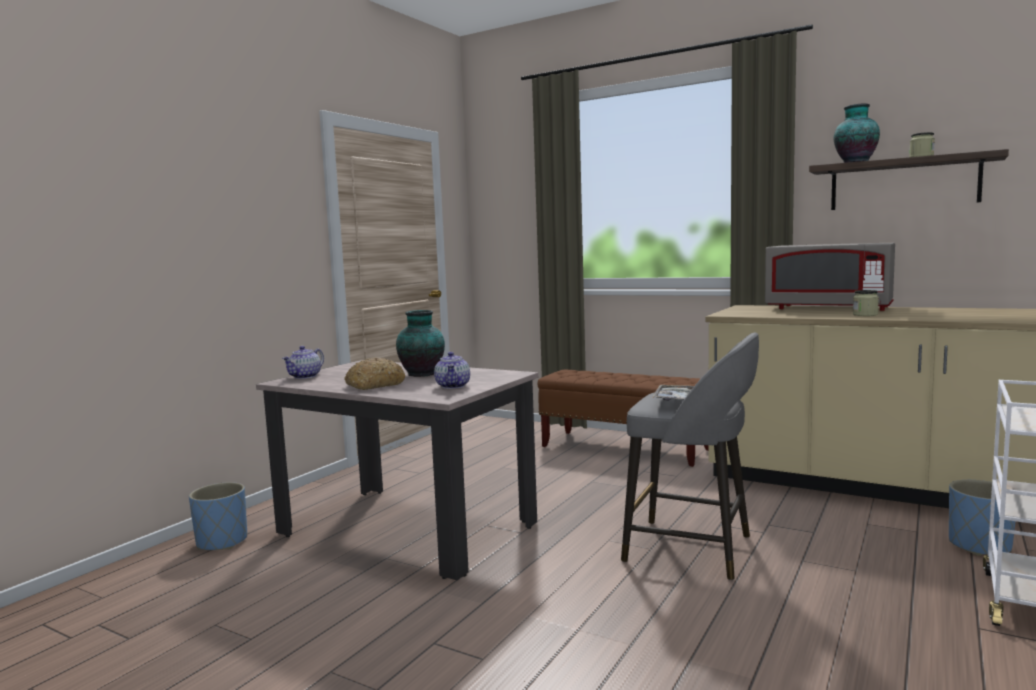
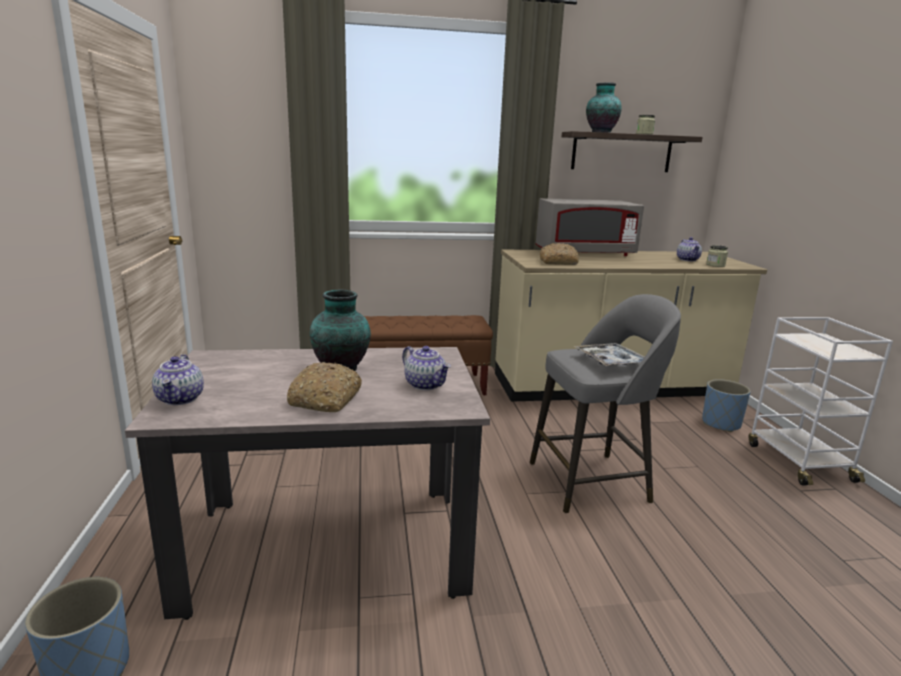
camera: 40 degrees left, 10 degrees up
(761, 313) = (559, 262): none -> bread
(865, 315) = (632, 262): jar -> jar (715, 265)
(970, 314) = (688, 260): none -> teapot

